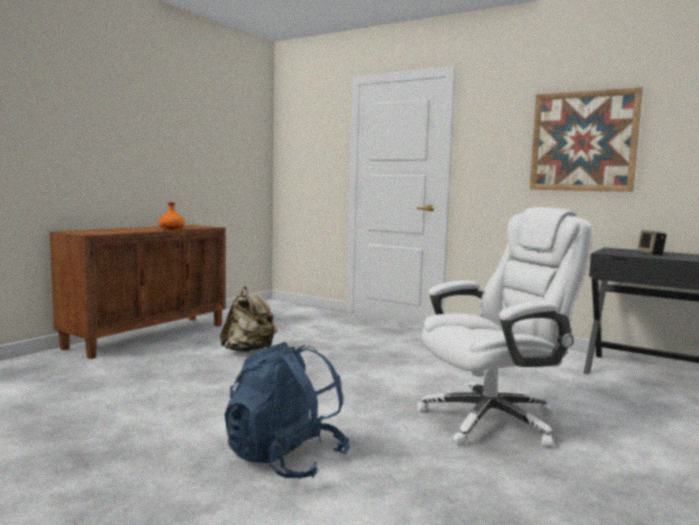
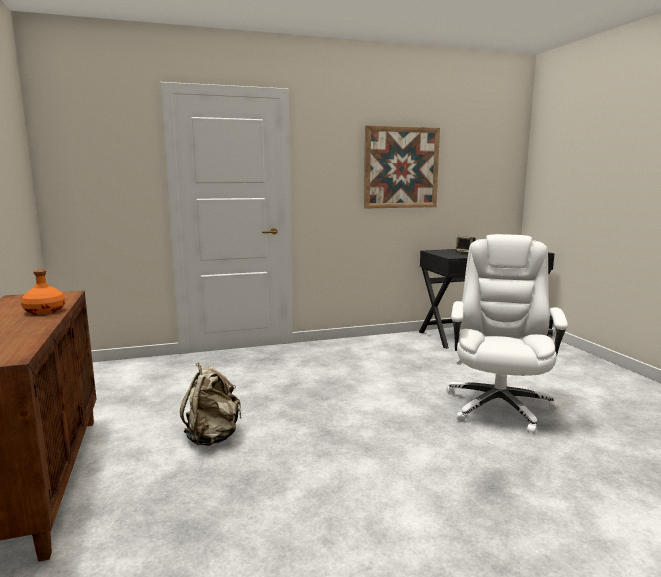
camera: 50 degrees left, 5 degrees up
(285, 460) = (515, 514): blue backpack -> none

